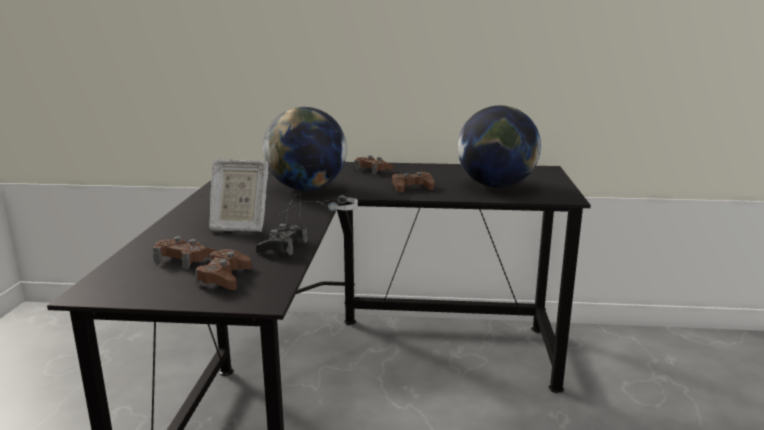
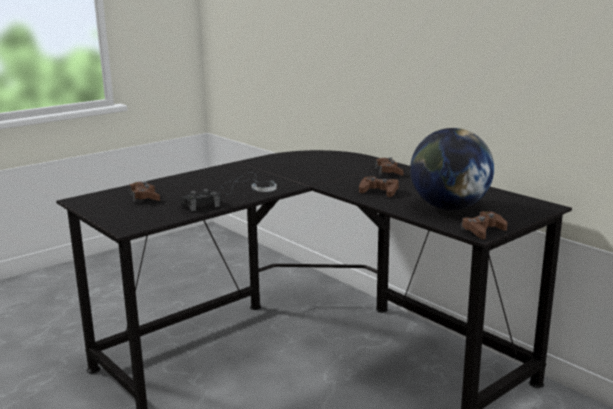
camera: 45 degrees right, 0 degrees up
(224, 277) = (138, 212): brown game controller -> brown game controller (483, 230)
(239, 226) = (210, 187): picture frame -> none
(307, 188) = (308, 174): globe -> none

